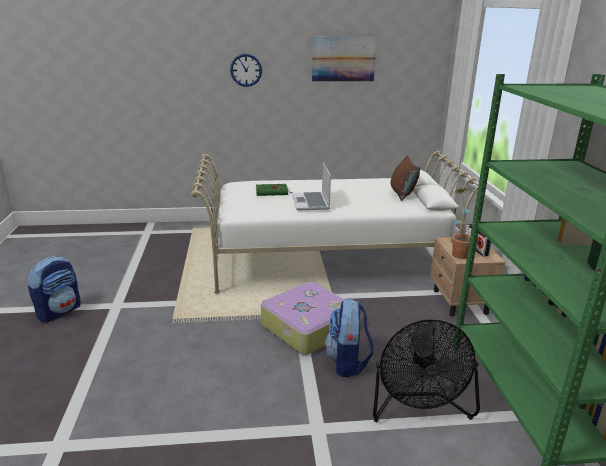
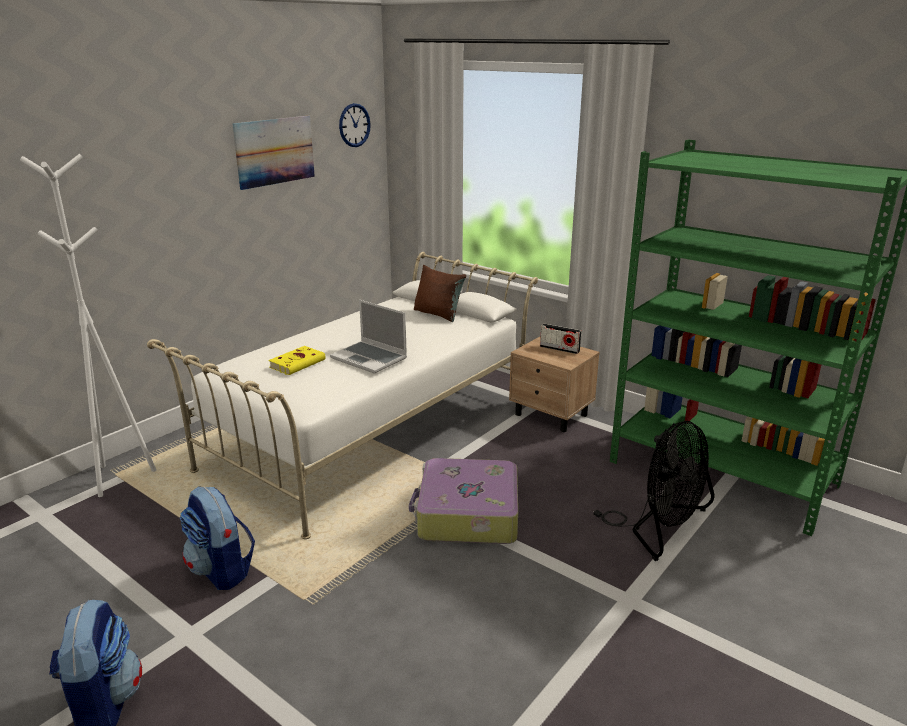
camera: 45 degrees left, 0 degrees up
(192, 230) = (120, 477): none -> white clothes rack
(246, 70) = (145, 189): wall clock -> wall clock (354, 125)
(272, 192) = (298, 363): green book -> yellow book
(348, 362) = (556, 525): backpack -> backpack (222, 570)
(458, 252) = (554, 359): potted plant -> none

